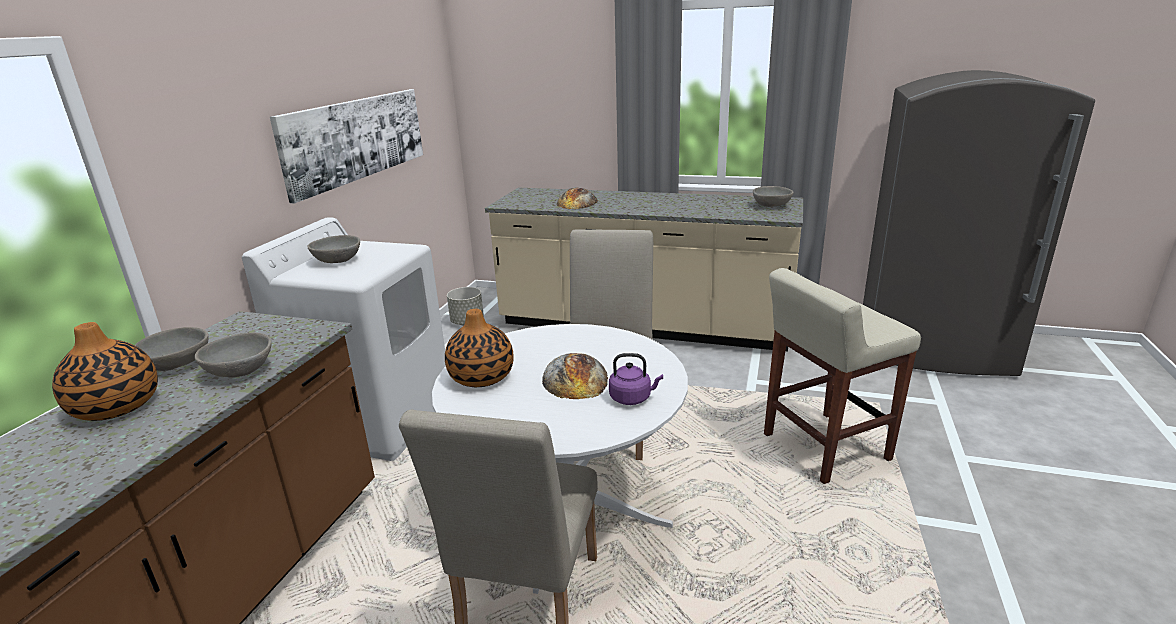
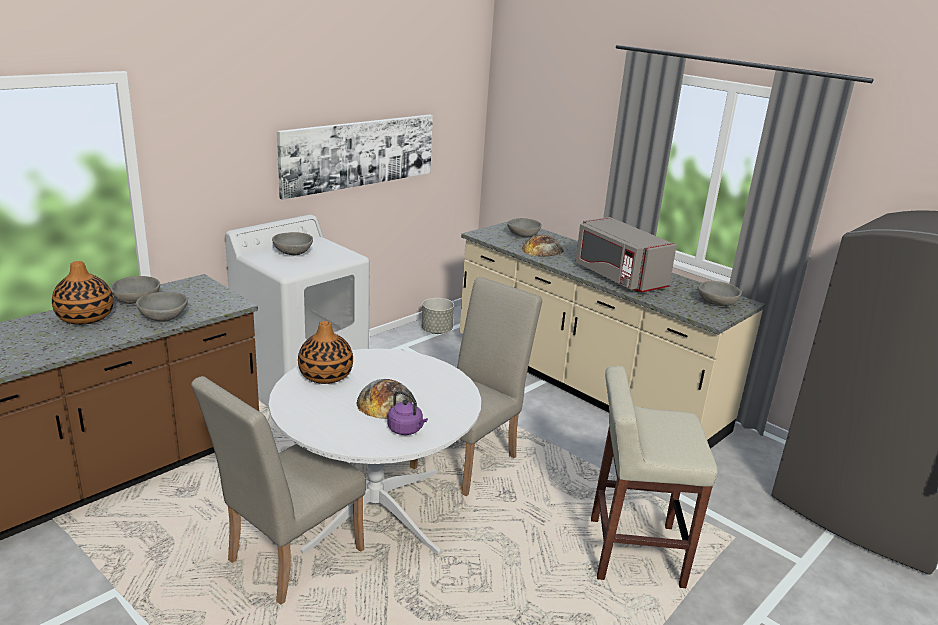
camera: 25 degrees right, 0 degrees up
(544, 197) = (522, 236): none -> grey bowl
(670, 207) = (618, 277): none -> grey microwave

